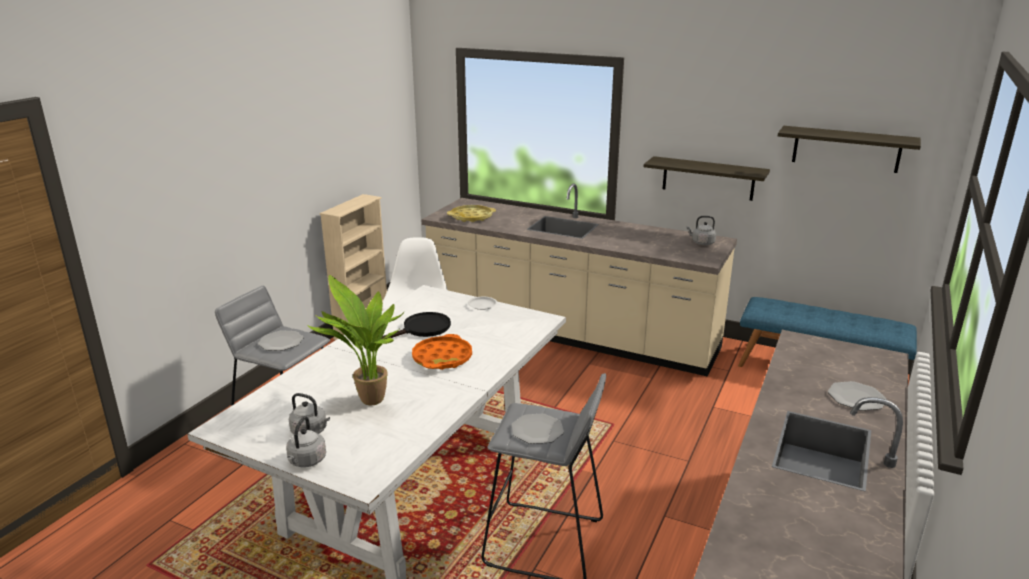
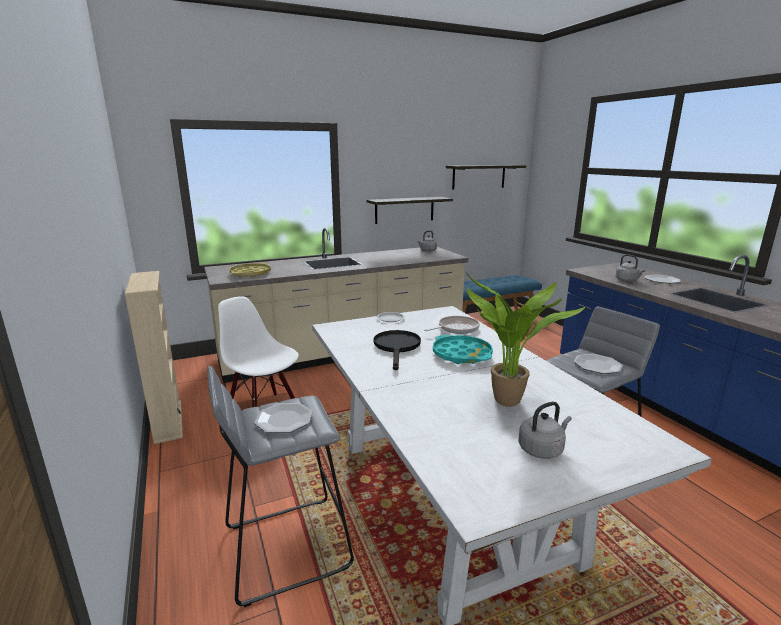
camera: 50 degrees left, 5 degrees down
(306, 461) = (607, 469): grey kettle -> grey kettle (627, 280)
(442, 358) = (462, 354): orange tray -> turquoise tray
(501, 337) = (456, 329): none -> frying pan

